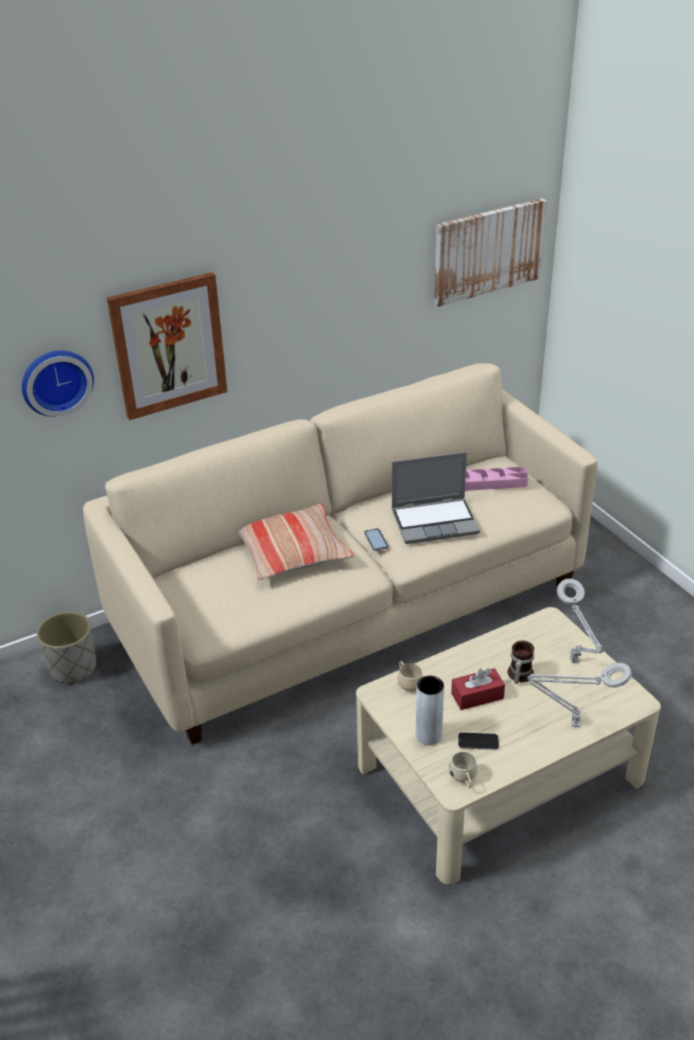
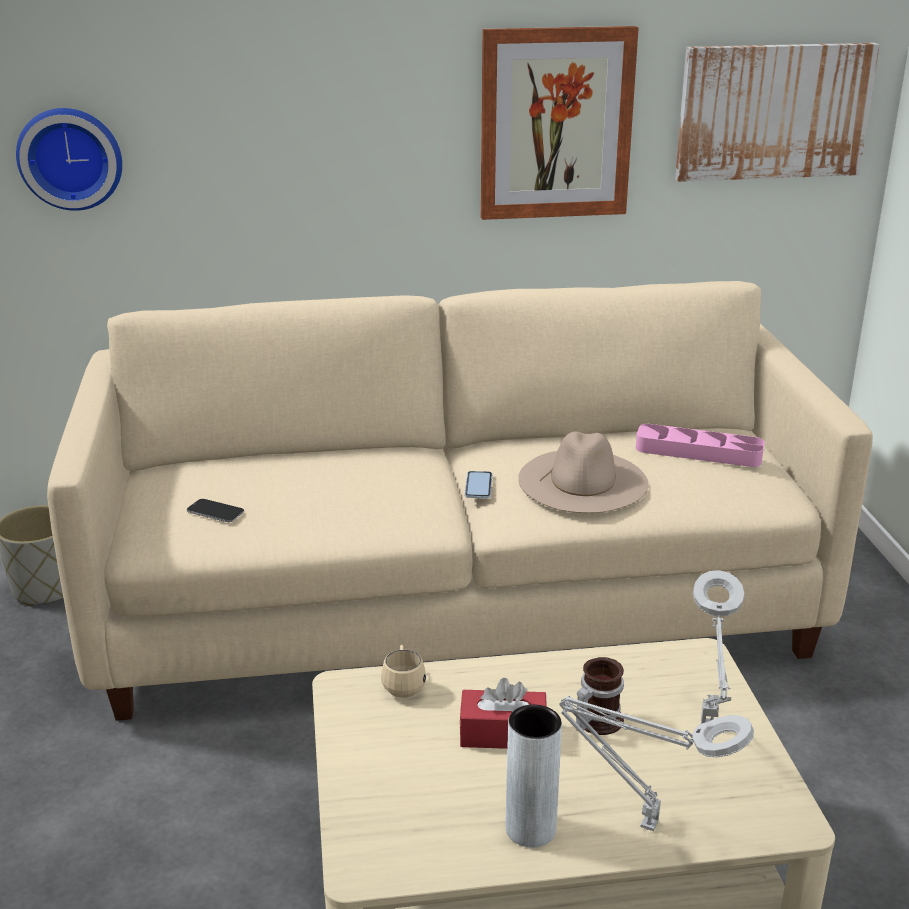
camera: 20 degrees right, 10 degrees down
(168, 345) = (242, 144): picture -> picture (555, 124)
(292, 552) = (348, 474): pillow -> none
(428, 735) = (380, 770): grey vase -> grey vase (530, 829)
(435, 521) = (583, 480): laptop -> beige hat
(464, 780) = (389, 857): beige mug -> none
(478, 742) = (456, 803): phone -> phone (215, 512)

